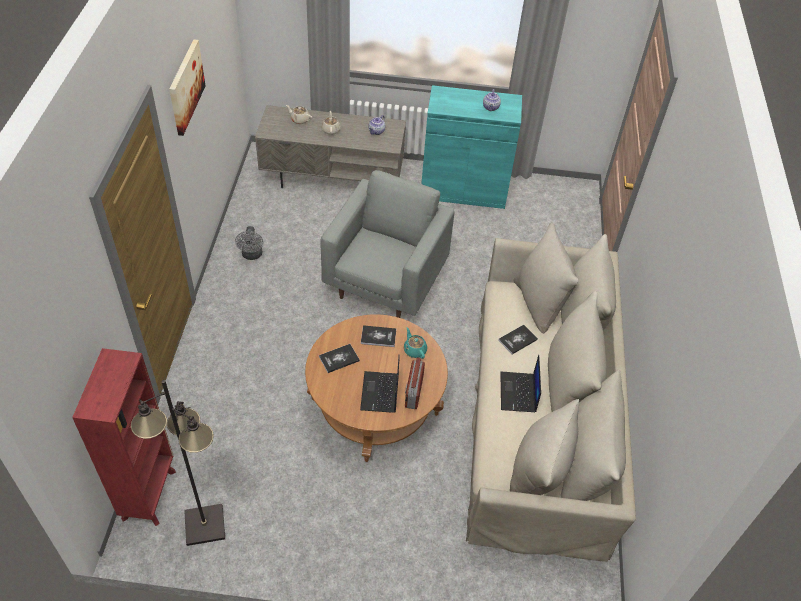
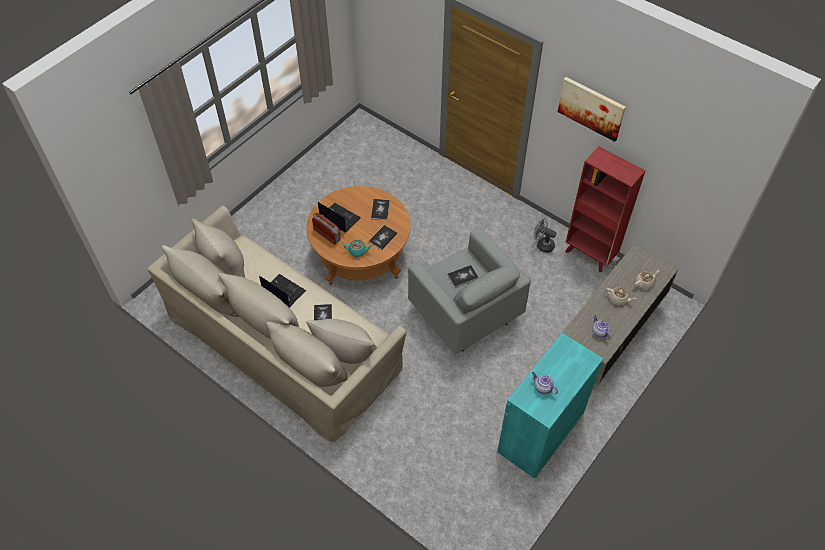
camera: 125 degrees right, 5 degrees up
(150, 493) = (381, 134): red bookcase -> red bookcase (590, 255)
(204, 524) = (344, 148): black floor lamp -> none
(379, 249) = (462, 276): none -> book

